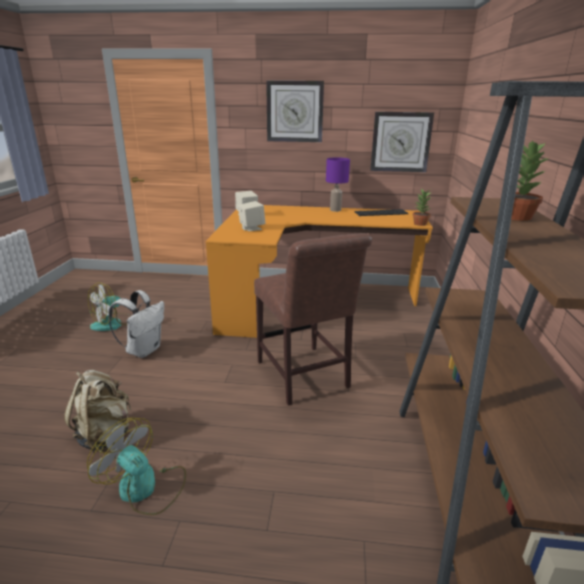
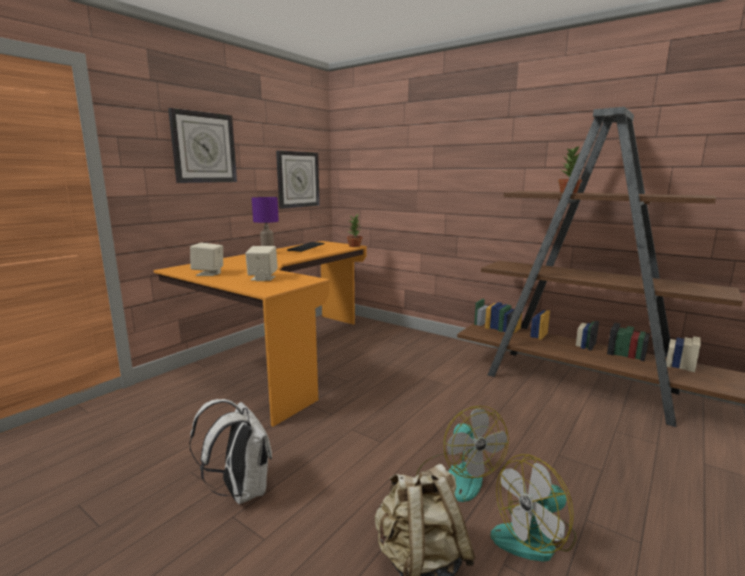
camera: 60 degrees left, 10 degrees down
(113, 323) = (108, 511): fan -> fan (457, 475)
(304, 377) = (411, 397): brown chair -> none

